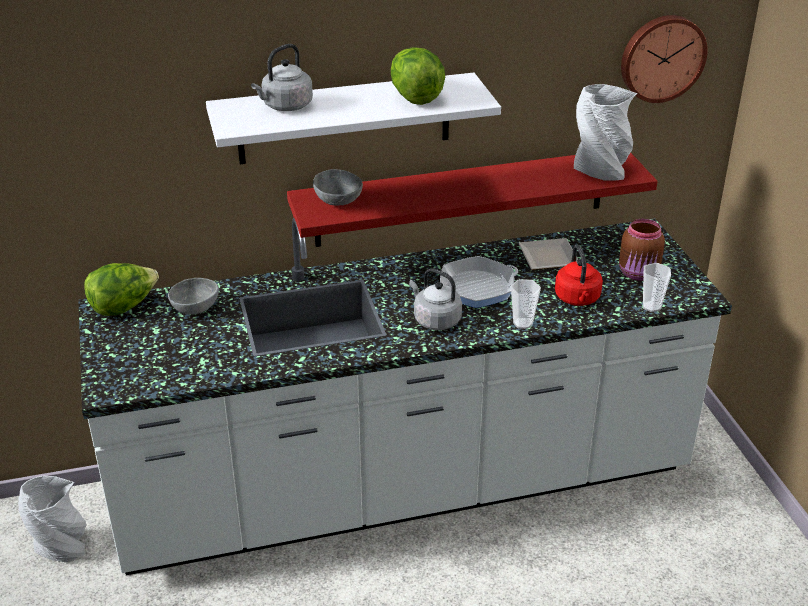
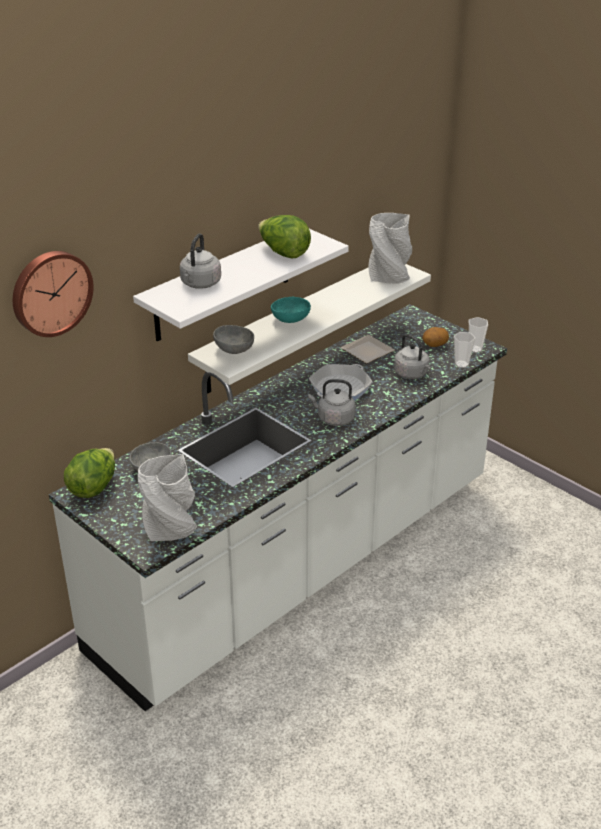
camera: 30 degrees left, 0 degrees up
(62, 548) = (74, 715): grey vase -> grey vase (171, 529)
(433, 185) = (290, 319): none -> turquoise bowl
(461, 197) = (296, 324): red shelf -> white shelf
(522, 323) = (393, 402): cup -> cup (475, 349)
(577, 299) = (412, 374): red kettle -> grey kettle
(639, 274) = (434, 345): brown jar -> potato
(661, 57) = (405, 184): wall clock -> wall clock (50, 292)

